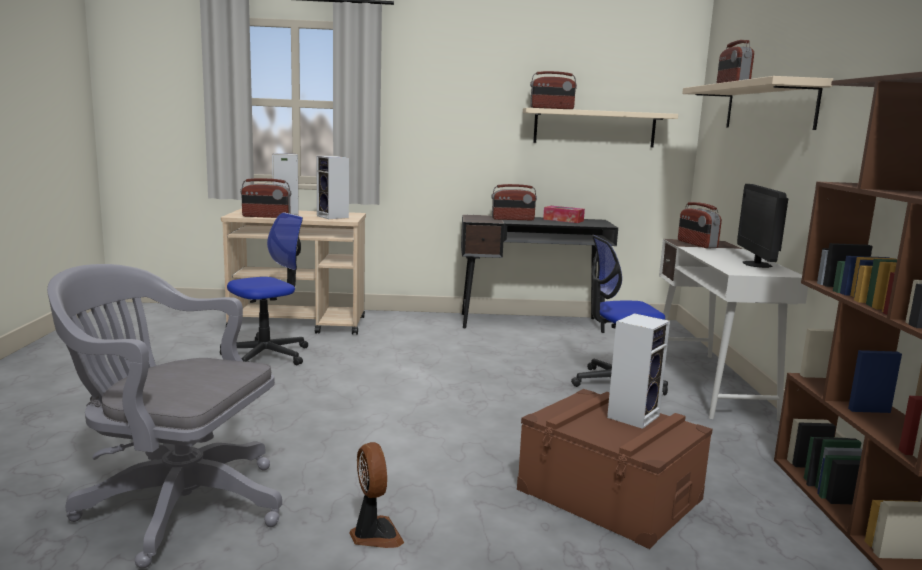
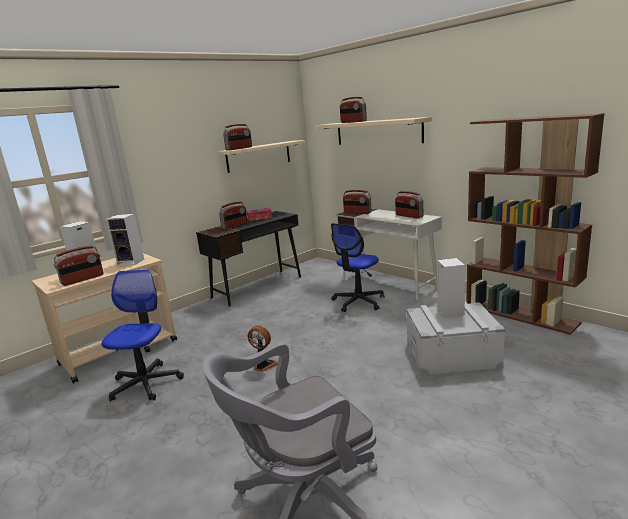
camera: 40 degrees left, 5 degrees up
(374, 535) = (419, 437): fan -> fan (263, 366)
(610, 494) = (452, 354): brown storage box -> grey storage box
(757, 264) = (409, 216): monitor -> radio

